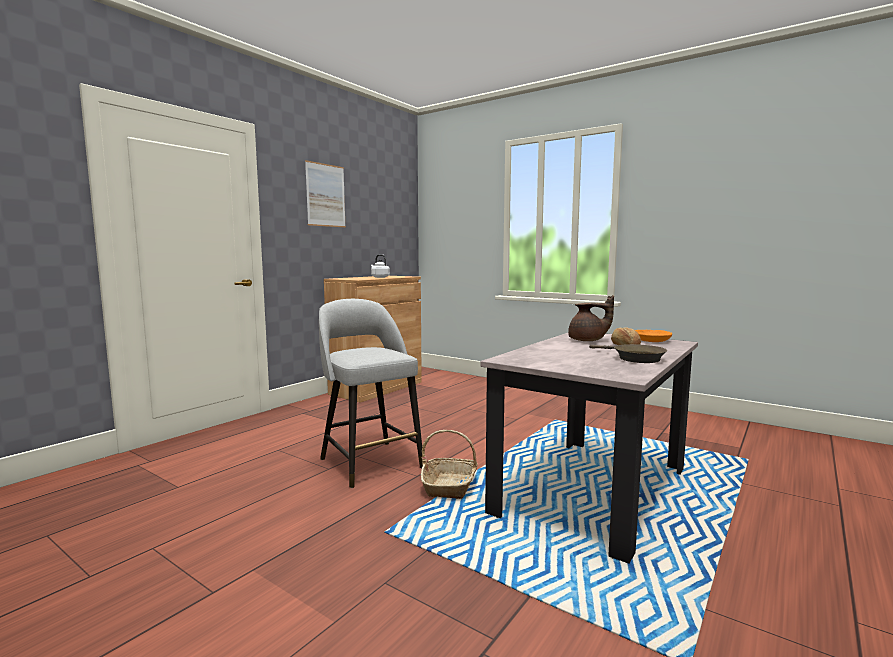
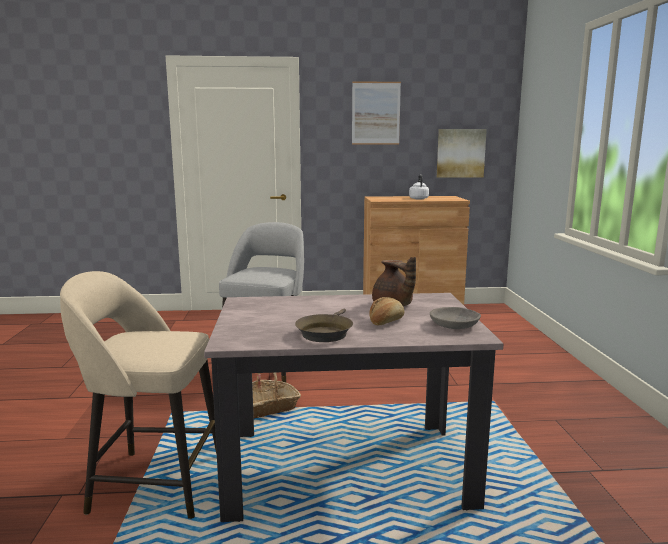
camera: 50 degrees right, 5 degrees up
(387, 237) = (460, 153): none -> picture
(523, 581) = (154, 483): none -> beige stool
(651, 340) = (455, 325): orange bowl -> grey bowl

